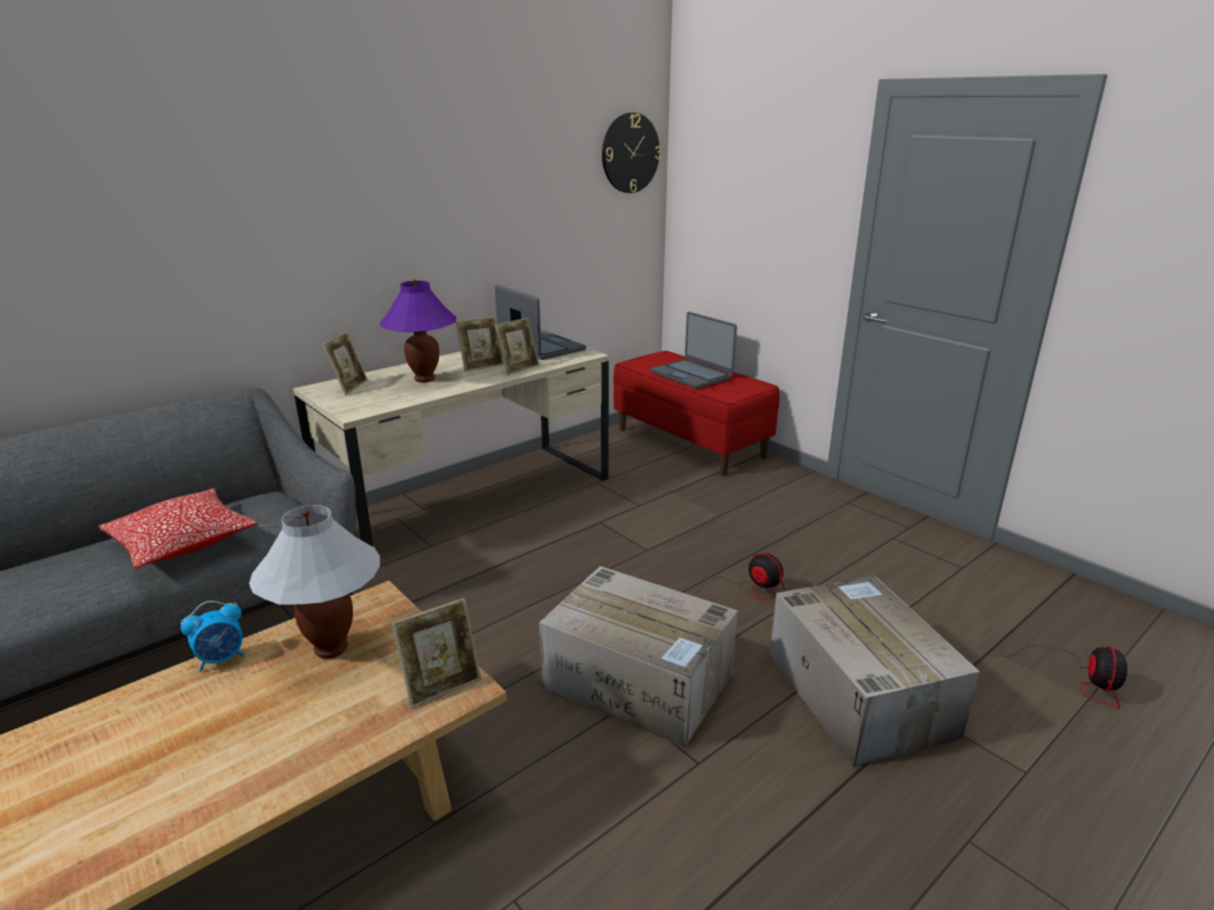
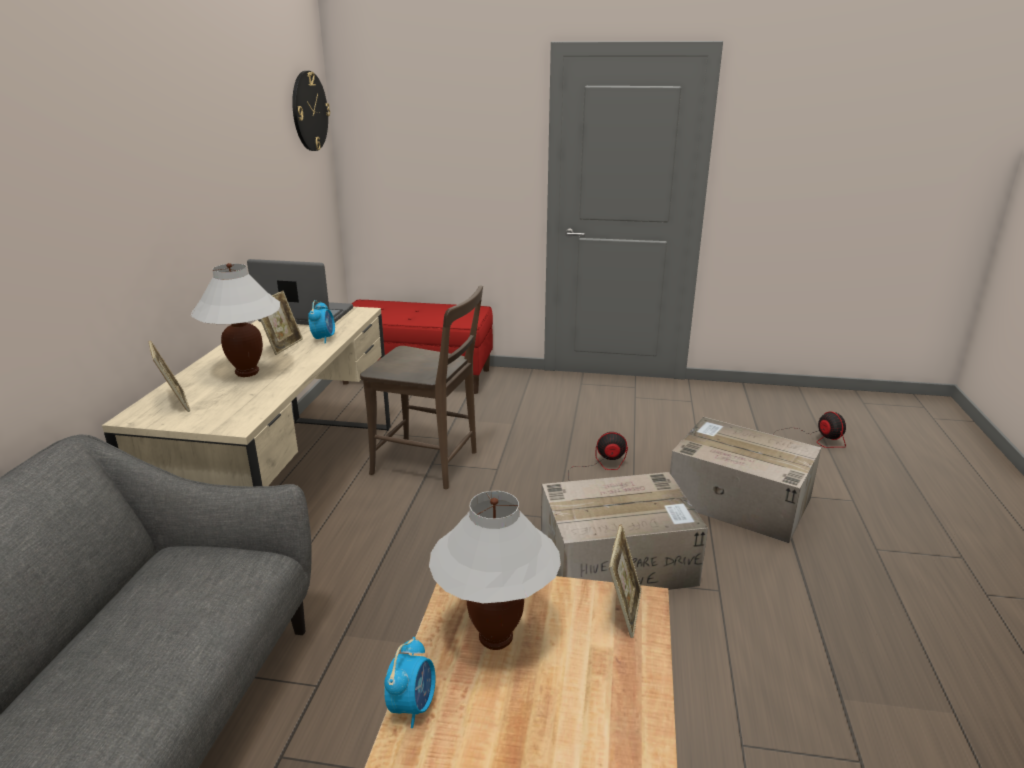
camera: 40 degrees left, 0 degrees up
(182, 542) = (155, 642): pillow -> none
(424, 379) = (247, 373): purple table lamp -> white table lamp
(519, 368) = (324, 338): picture frame -> alarm clock
(598, 522) = (430, 464): none -> brown chair
(691, 375) = (413, 314): laptop -> none

